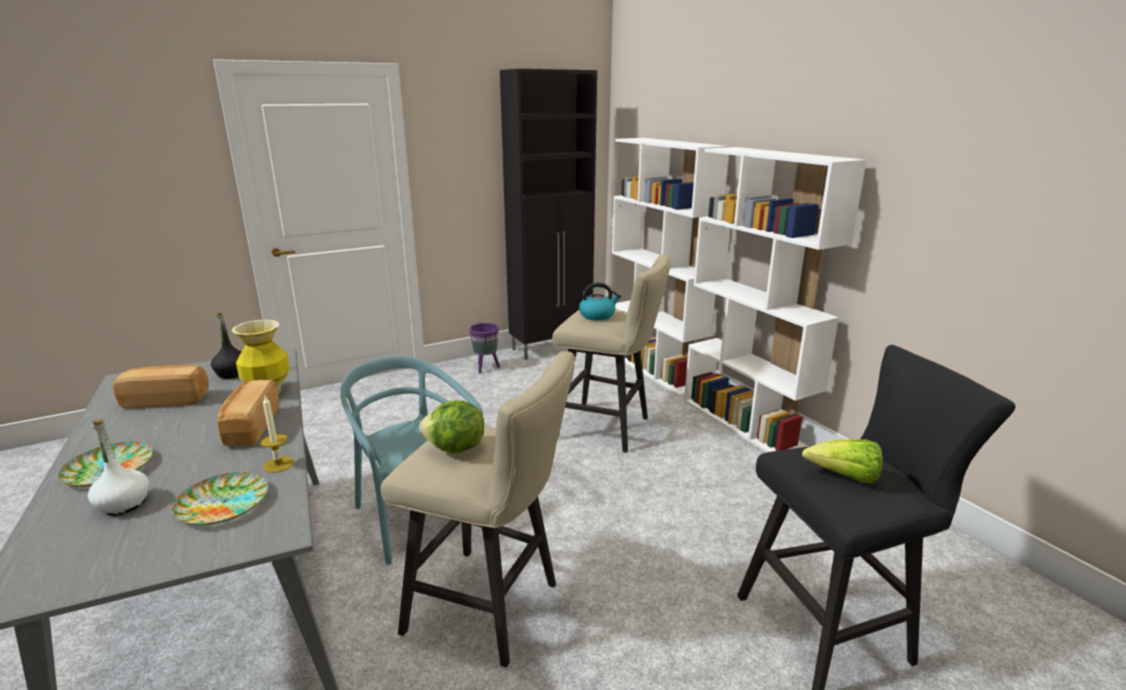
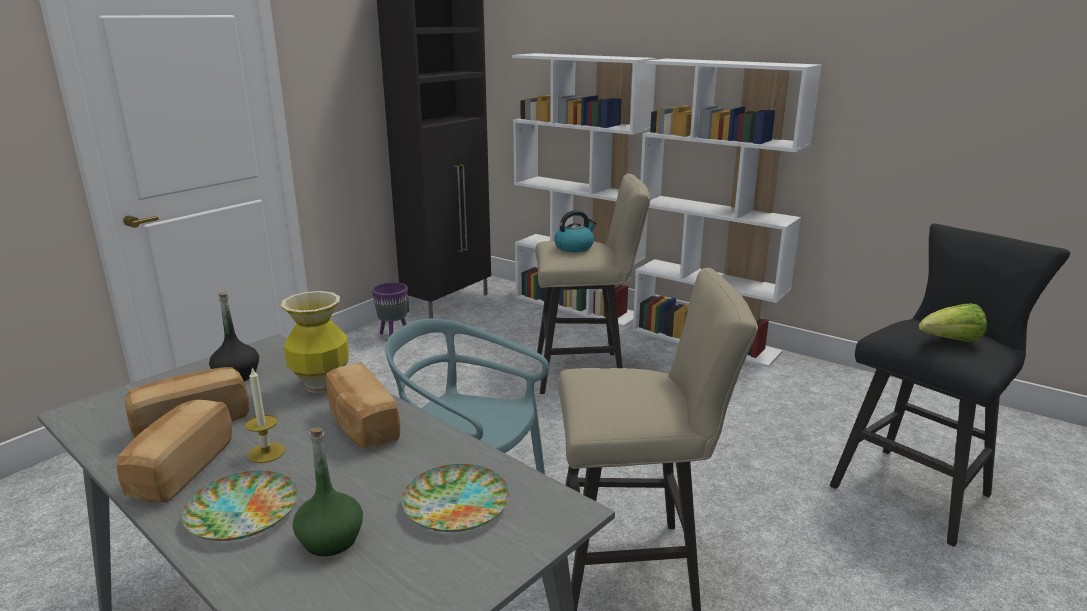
camera: 25 degrees left, 0 degrees up
(118, 430) = (180, 469): none -> bread
(124, 504) = (331, 539): white bottle -> green bottle
(278, 464) = (457, 451): candle -> candle (266, 453)
(455, 449) = (619, 393): lettuce -> none

